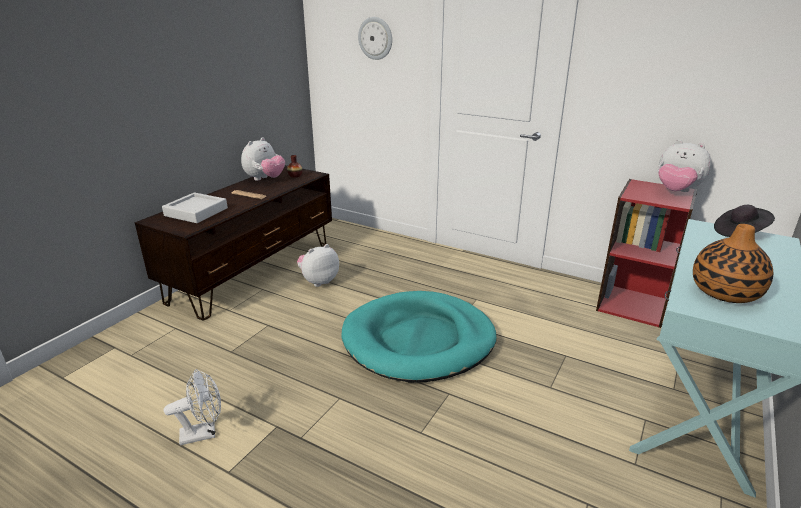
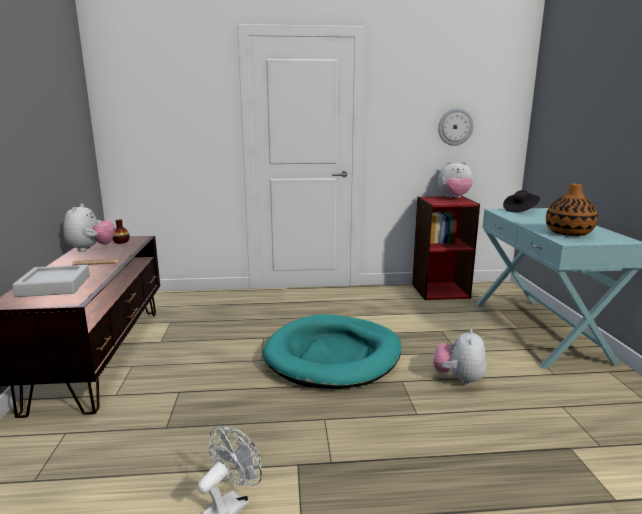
camera: 35 degrees left, 10 degrees down
(318, 281) = (186, 342): plush toy -> plush toy (458, 379)
(375, 38) = (179, 102): wall clock -> wall clock (455, 127)

